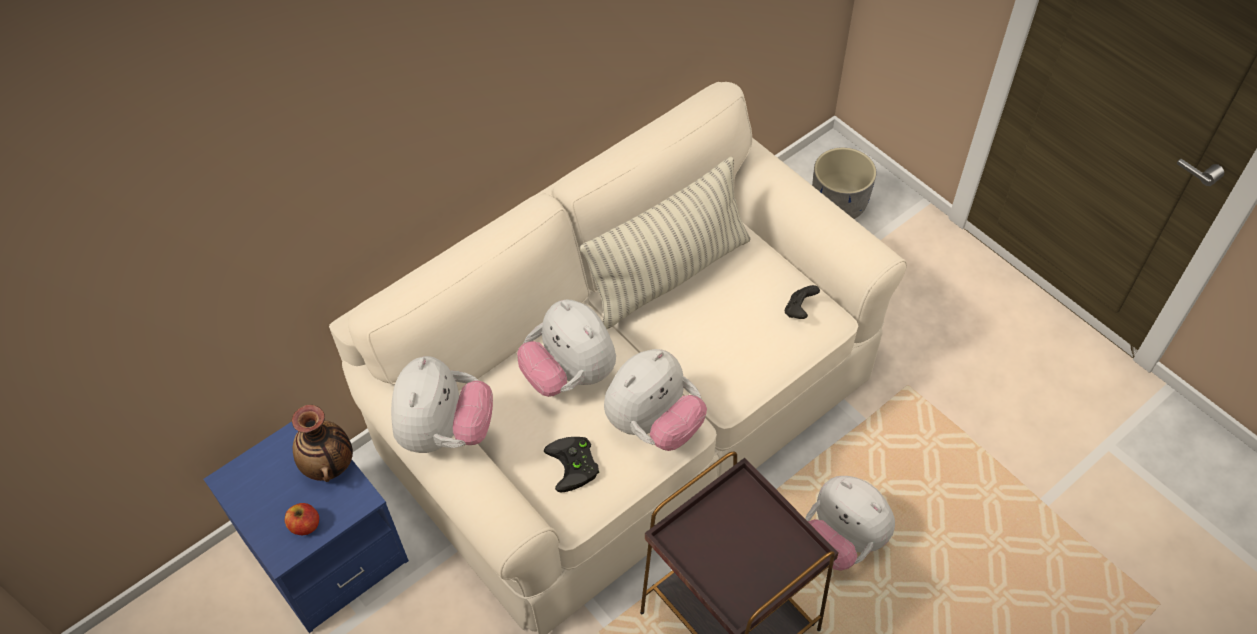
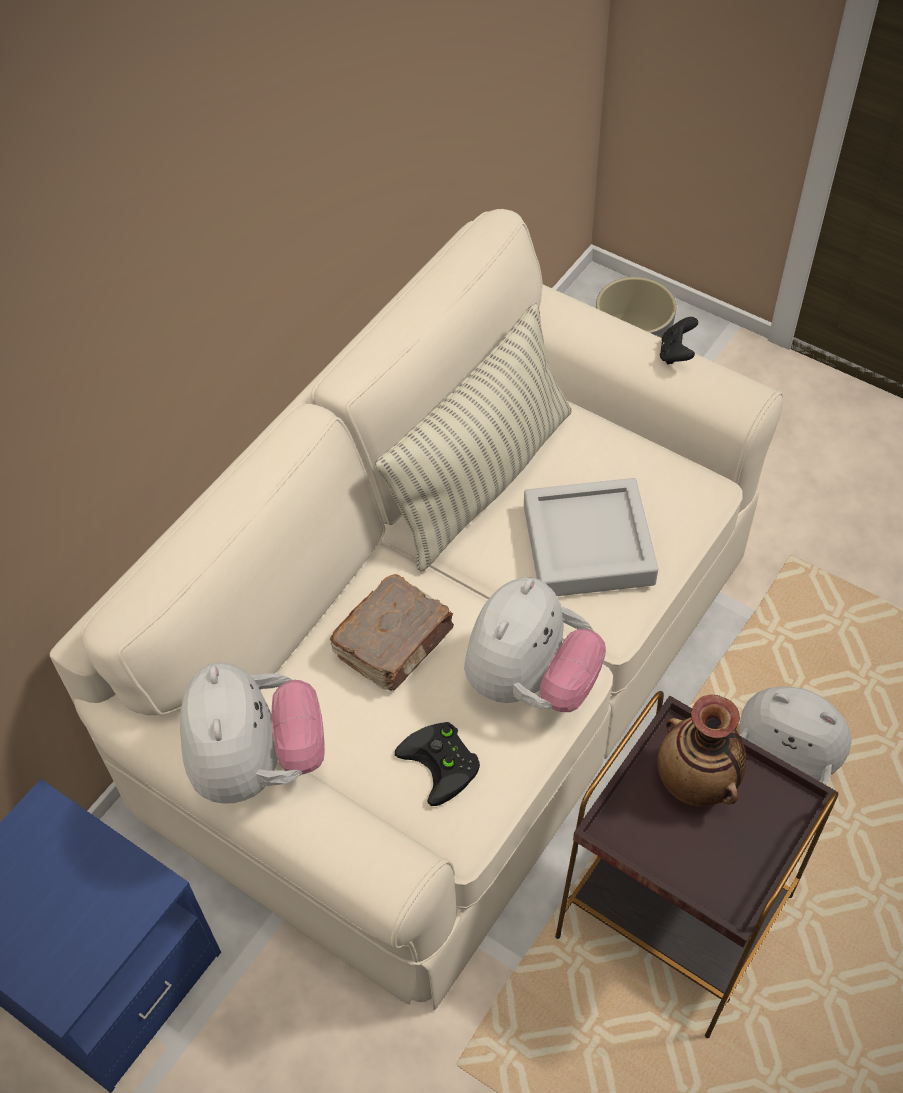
camera: 15 degrees left, 0 degrees up
(305, 525) = (83, 947): apple -> none
(329, 465) = (92, 851): vase -> vase (697, 780)
(570, 374) = (395, 642): plush toy -> brown book
(728, 339) = (588, 545): none -> grey tray
(799, 310) = (665, 487): black game controller -> black game controller (676, 353)

